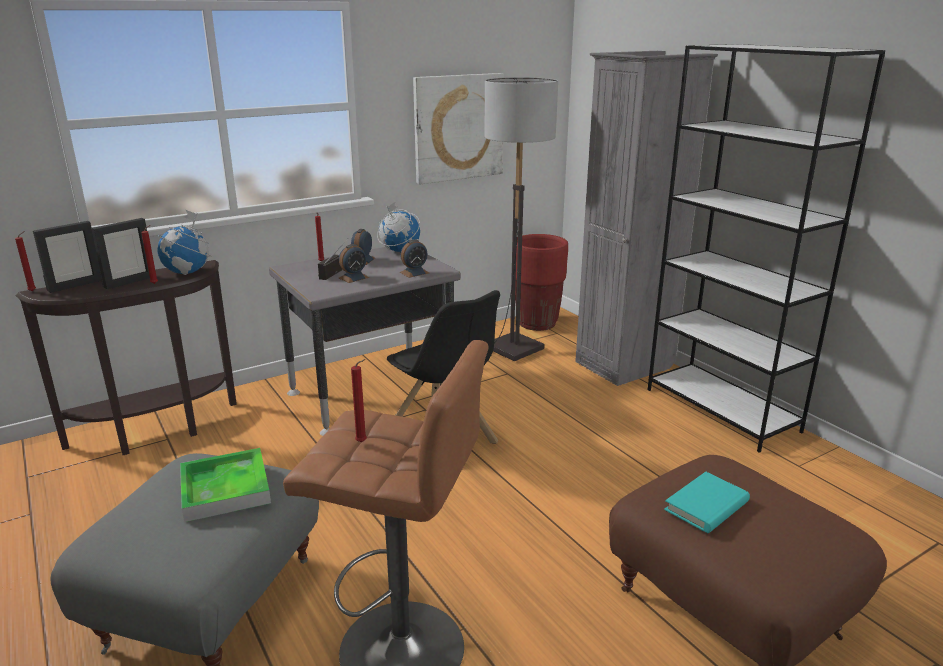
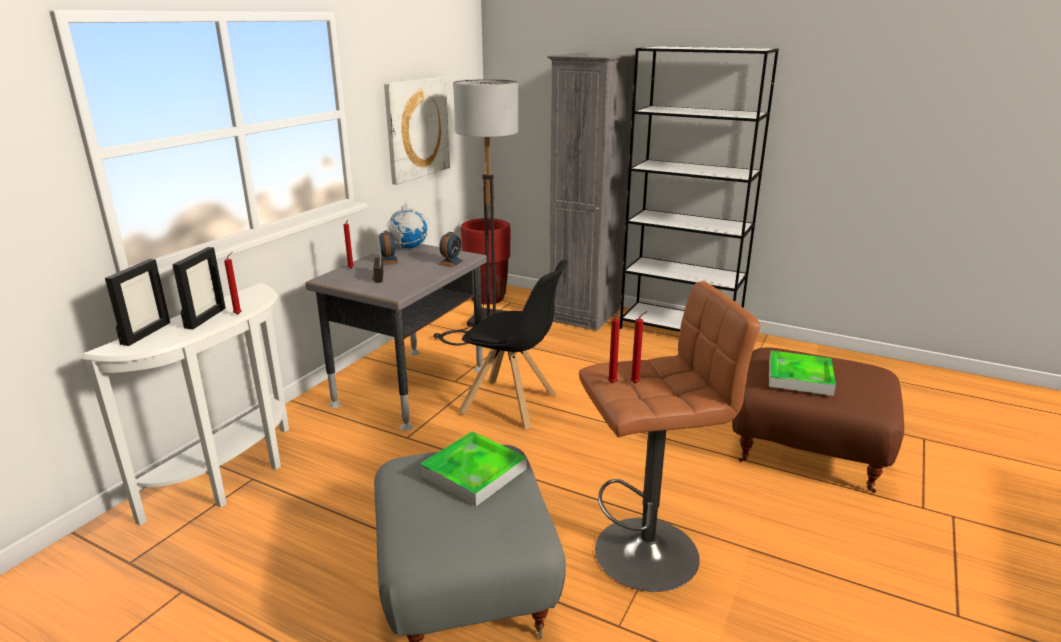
camera: 30 degrees left, 0 degrees up
(34, 291) = (104, 348): red candle -> red candle (613, 382)
(157, 433) = (234, 477): brown console table -> white console table
(188, 272) = (255, 298): globe -> none
(353, 278) = (404, 276): alarm clock -> none
(706, 506) = (799, 377): turquoise book -> tray

